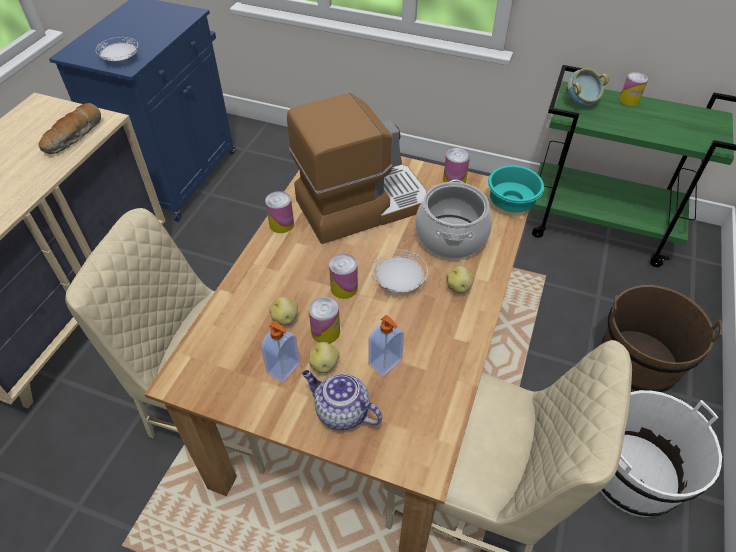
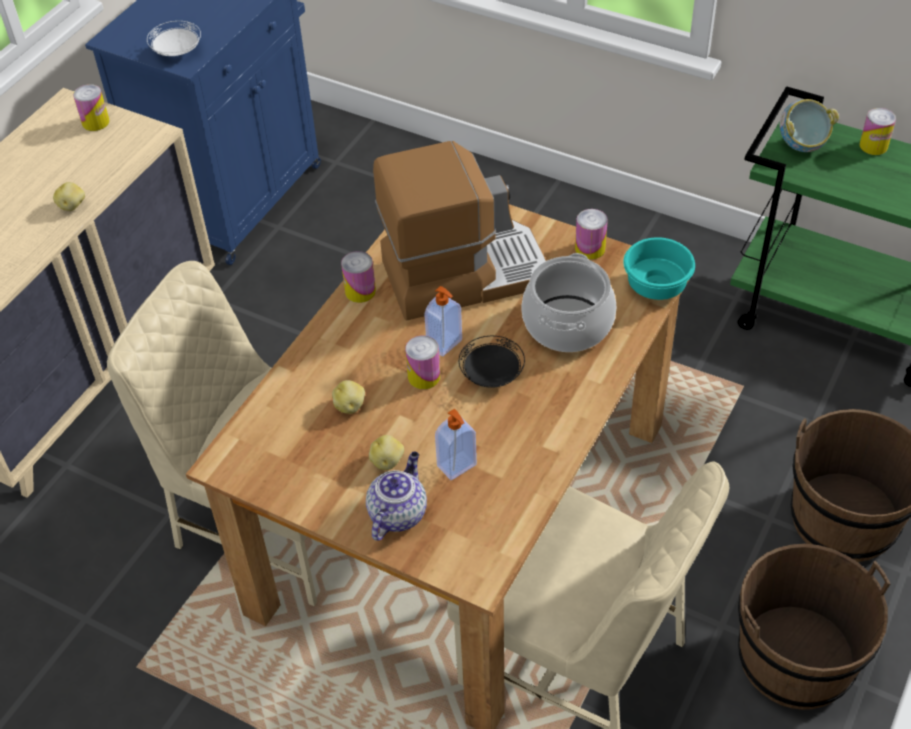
camera: 10 degrees right, 0 degrees up
(75, 136) = (114, 155): bread -> none
(284, 369) = (341, 462): soap dispenser -> soap dispenser (445, 344)
(325, 332) = (394, 425): can -> can (95, 122)
(341, 411) = (397, 513): teapot -> teapot turned 75 degrees clockwise
(399, 281) = (491, 374): white plate -> black plate
(459, 287) = (562, 387): potato -> potato (72, 206)
(633, 475) = (796, 658): white bucket -> brown bucket

